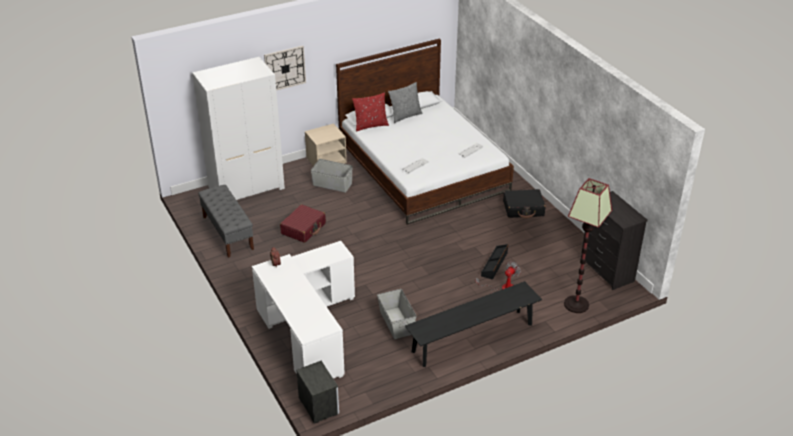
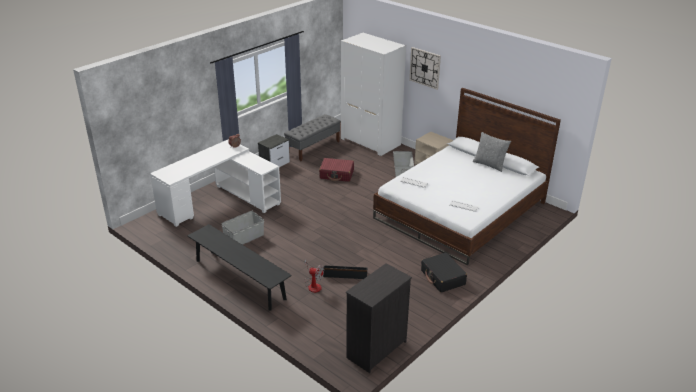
camera: 70 degrees right, 5 degrees down
(318, 405) = (144, 223): nightstand -> nightstand (275, 164)
(370, 125) = (458, 152): red pillow -> none
(576, 305) = (311, 335): floor lamp -> none

